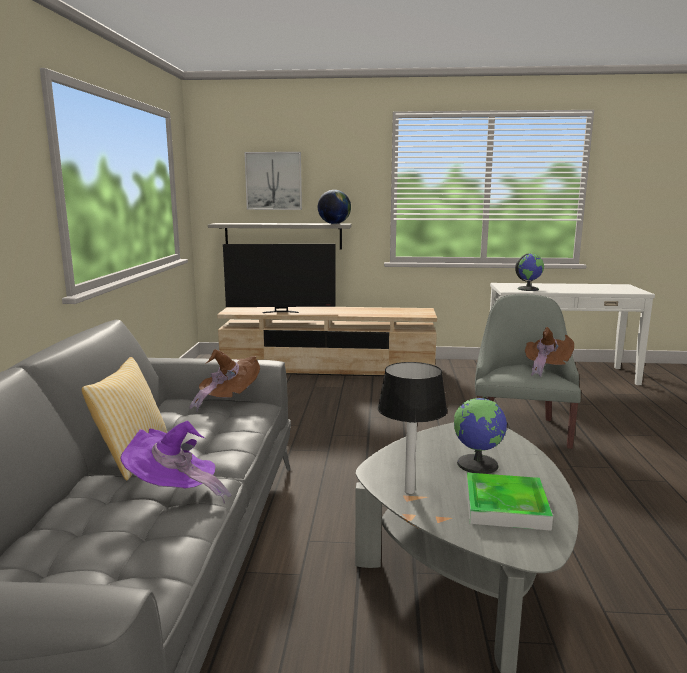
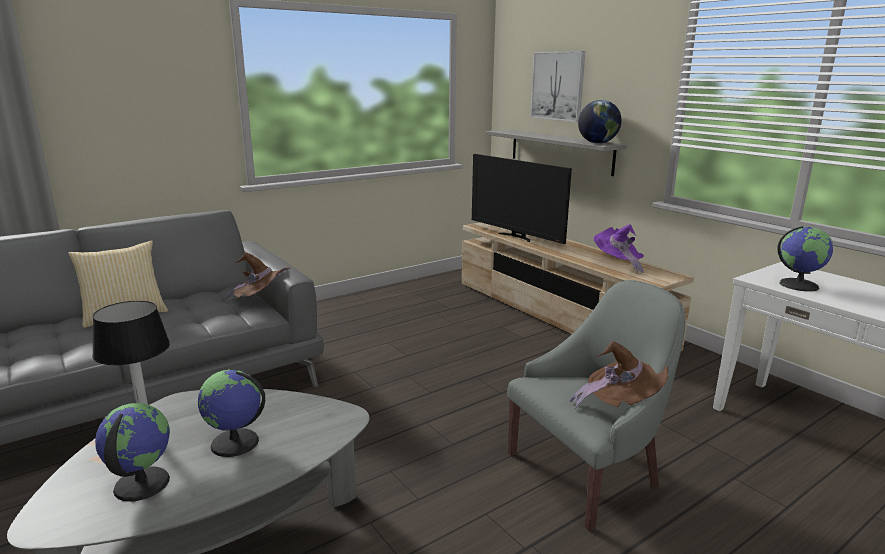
camera: 50 degrees right, 5 degrees up
(175, 492) = (74, 346): purple hat -> purple hat (618, 264)
(505, 506) = (140, 484): tray -> globe

